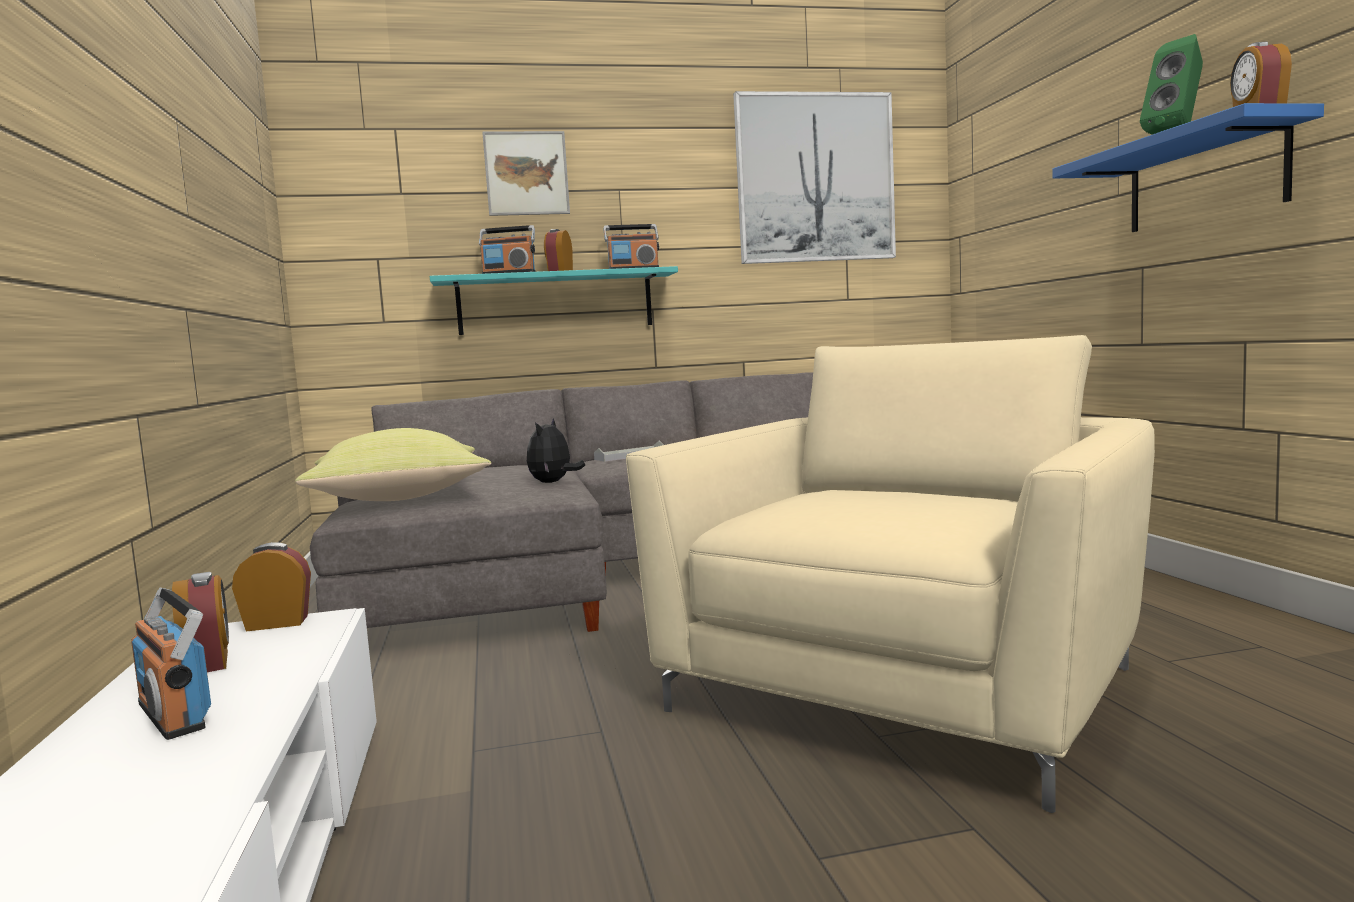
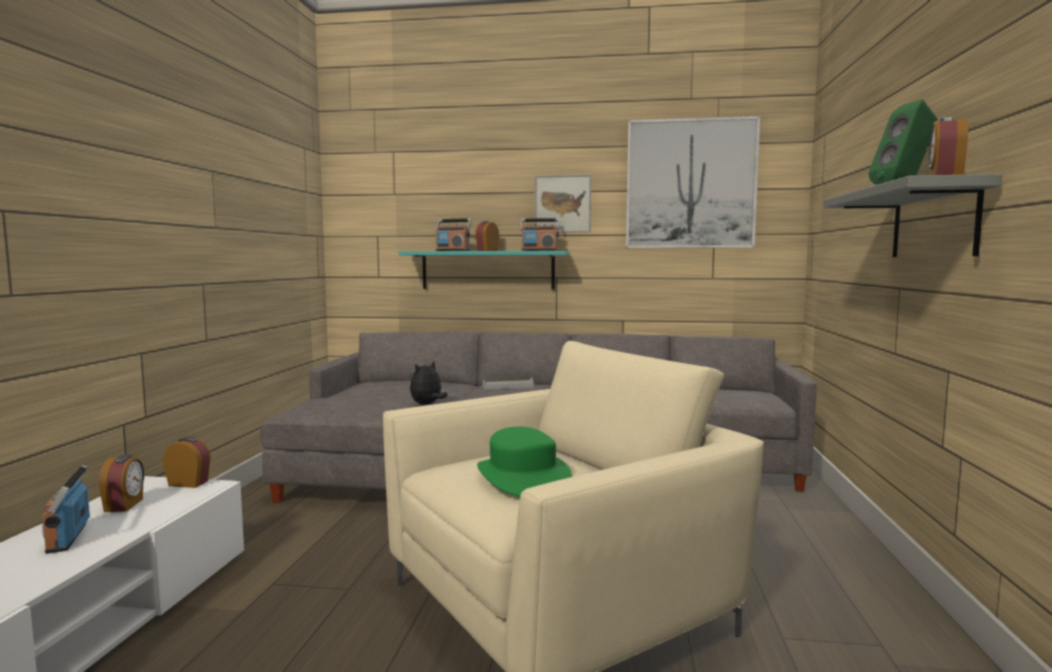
camera: 20 degrees right, 0 degrees up
(401, 498) = (330, 403): yellow pillow -> none
(526, 173) = (474, 181): picture -> picture (562, 204)
(878, 505) = (522, 477): none -> green hat
(1204, 179) = (933, 222): blue shelf -> grey shelf

